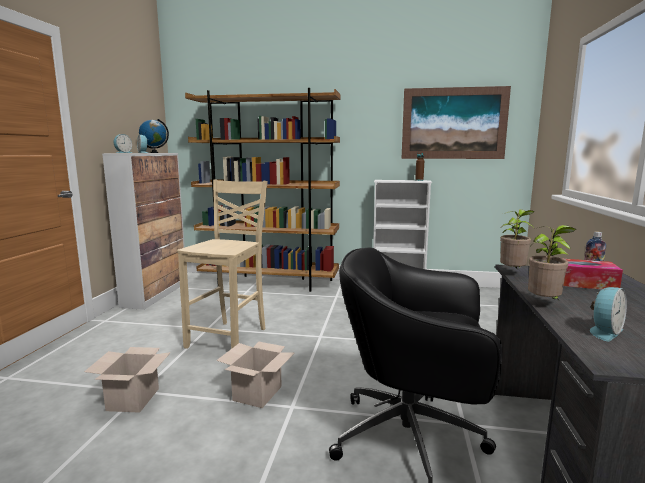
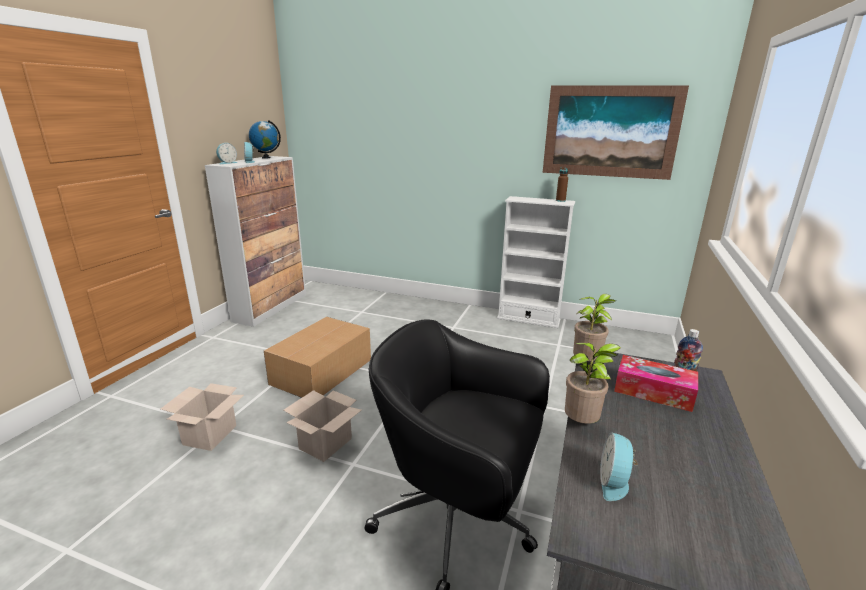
camera: 10 degrees right, 10 degrees up
(230, 337) = (323, 371): beige chair -> cardboard box
(269, 283) = (389, 302): brown bookcase -> none
(604, 331) = (614, 482): alarm clock -> alarm clock turned 135 degrees clockwise

